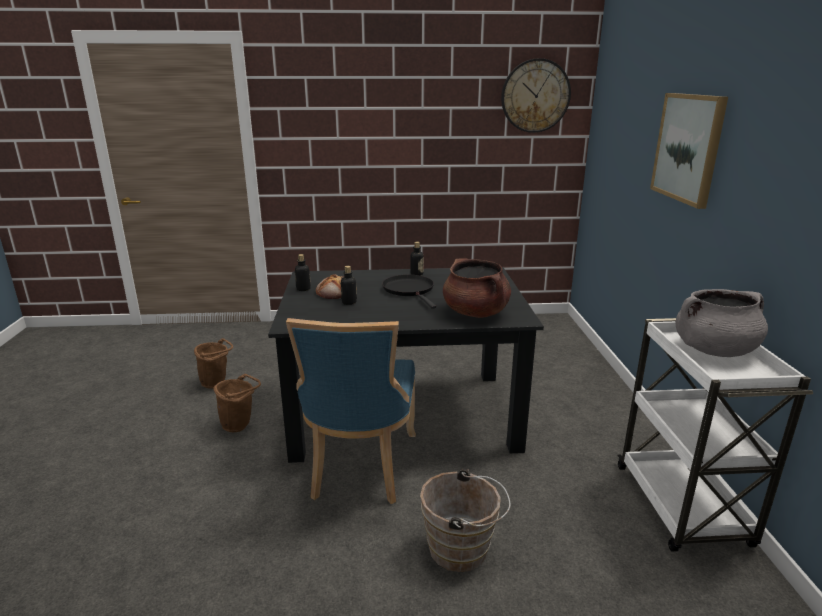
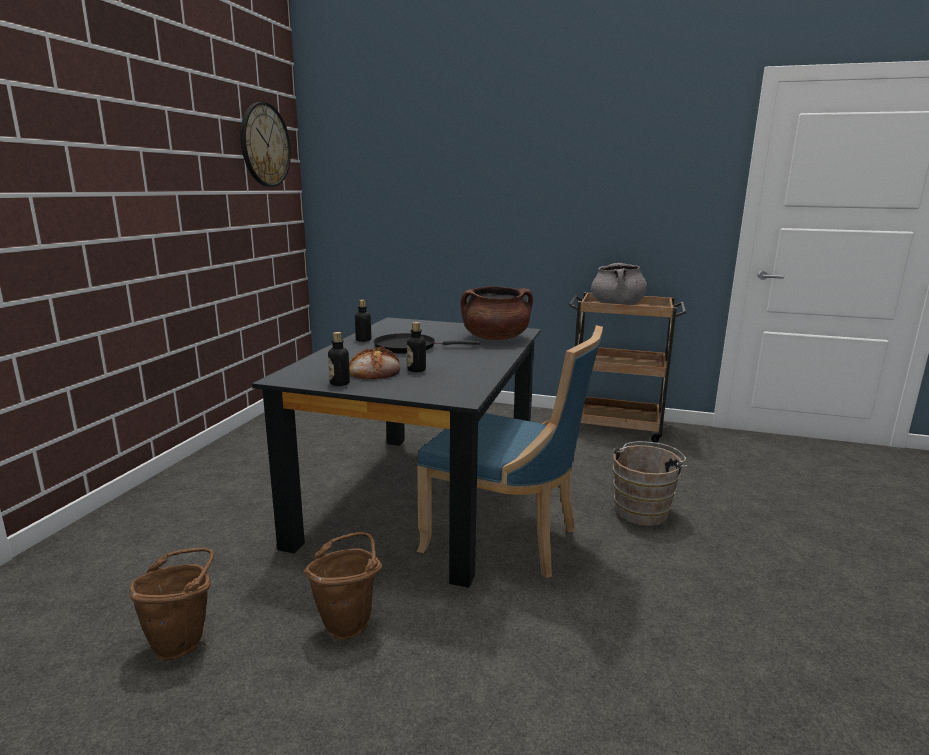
camera: 70 degrees left, 5 degrees down
(682, 507) = (615, 426): white cart -> brown cart
(688, 148) = (498, 180): picture -> none

